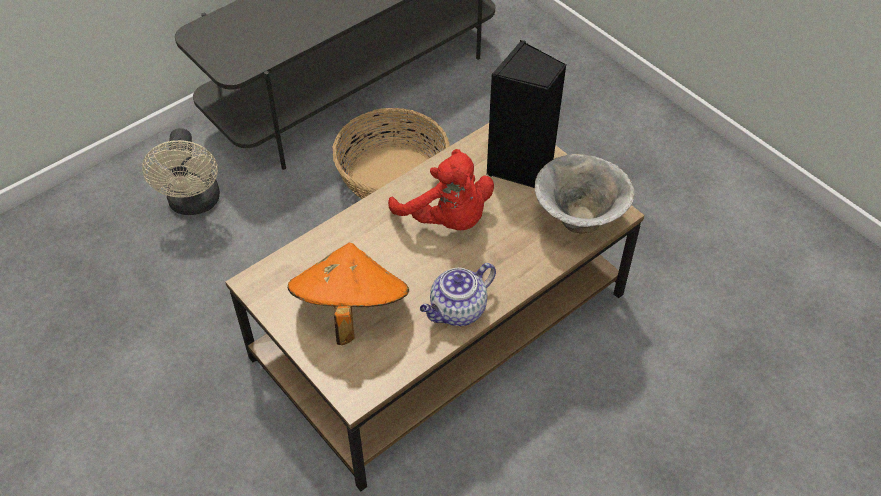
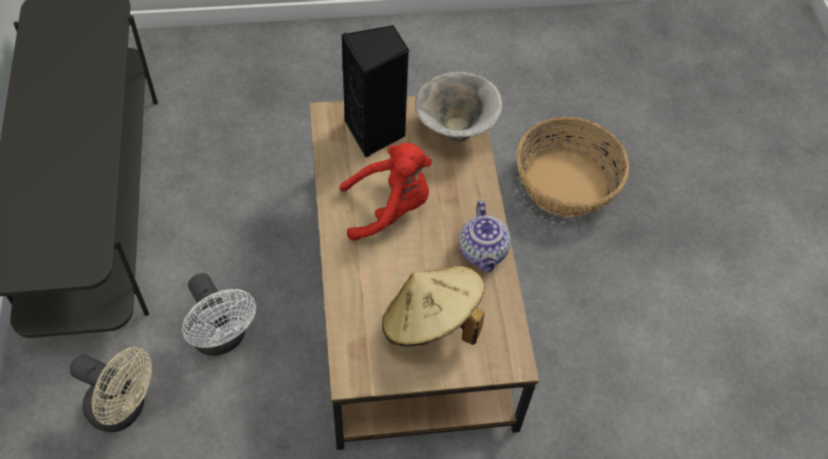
camera: 60 degrees left, 5 degrees up
(295, 225) = (222, 339): none -> white fan
(350, 310) = (431, 323): orange hat -> beige hat
(393, 177) = (233, 238): basket -> basket (566, 183)

